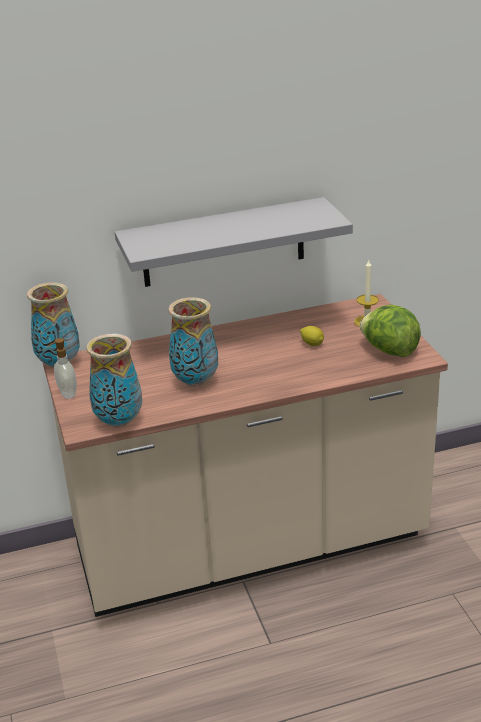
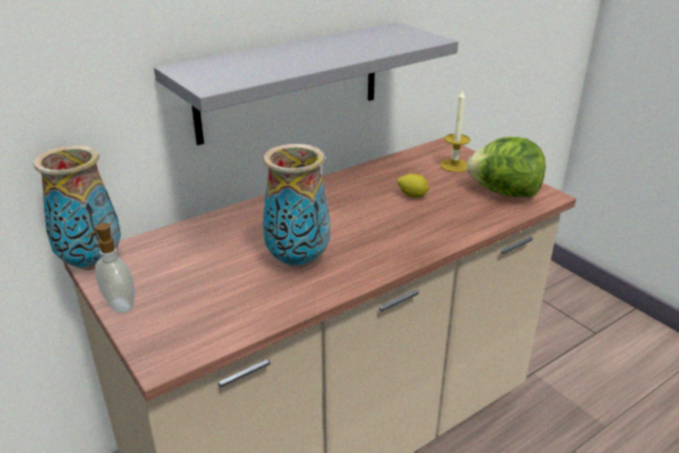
camera: 20 degrees left, 0 degrees up
(118, 421) = (216, 337): vase -> none

